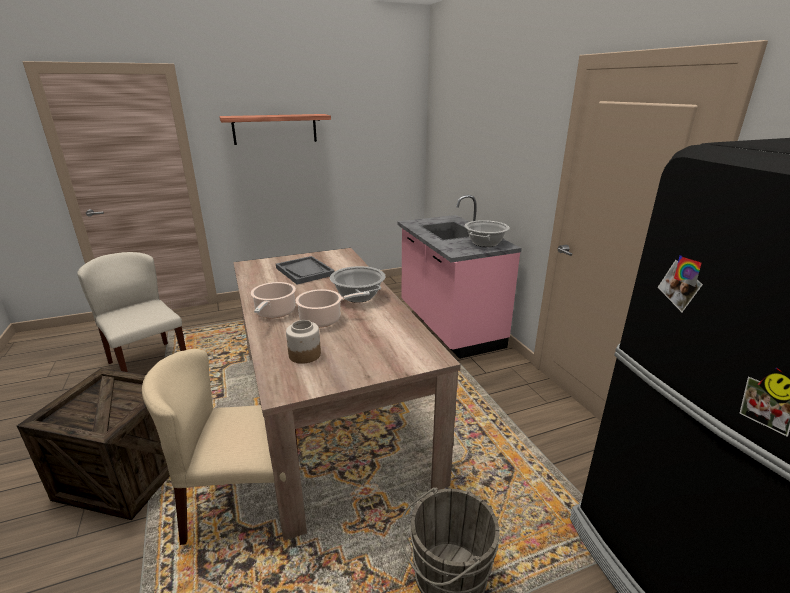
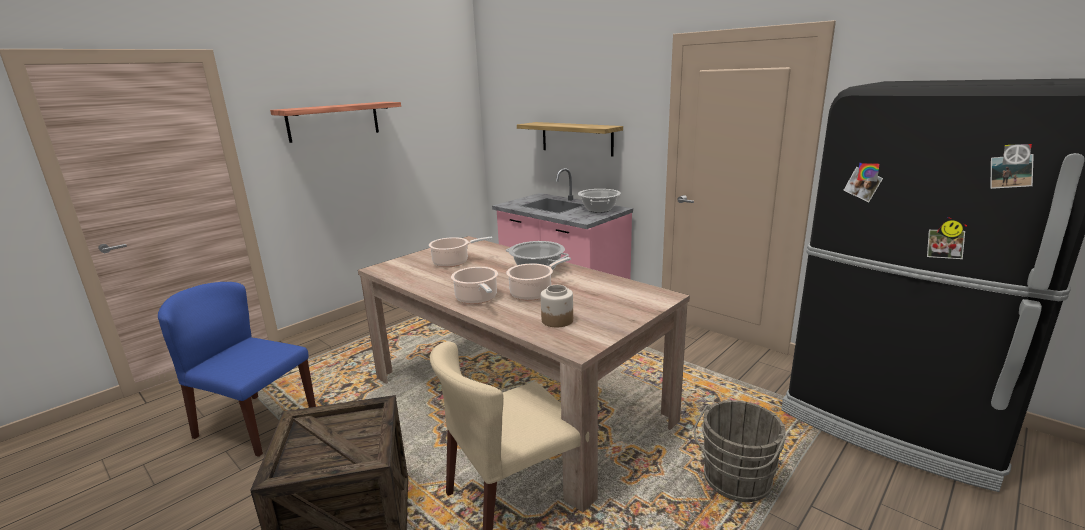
camera: 25 degrees left, 5 degrees down
(148, 365) = (255, 424): beige chair -> blue chair
(305, 271) = (453, 262): grey tray -> cooking pot
(488, 165) = (576, 138): none -> shelf

